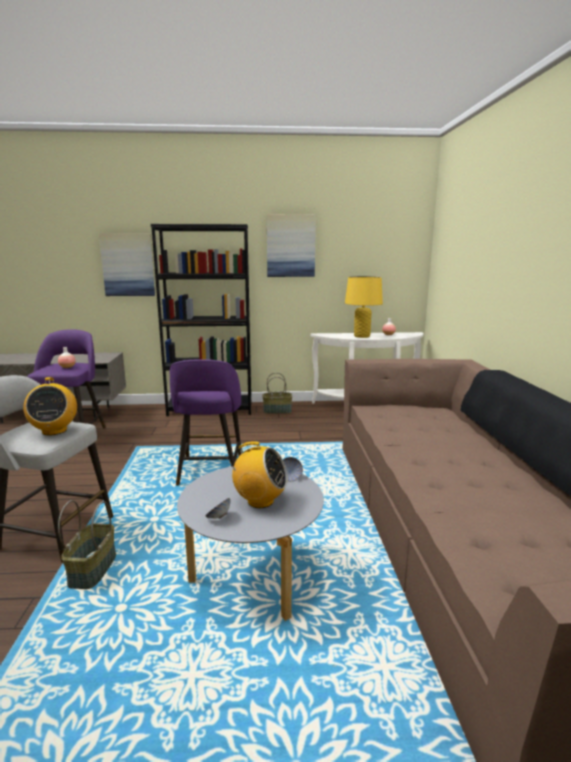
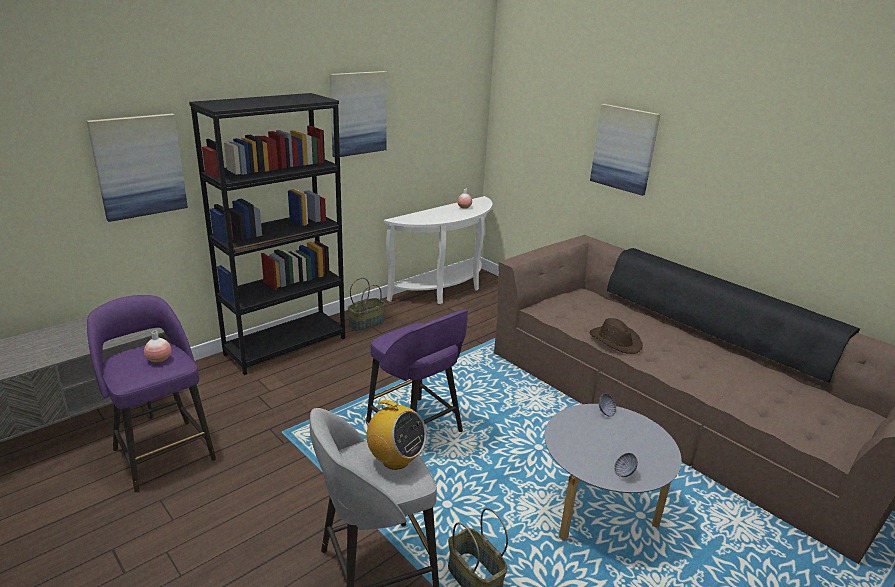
camera: 40 degrees left, 10 degrees up
(260, 501) = (623, 444): radio -> none
(362, 336) = (445, 215): yellow table lamp -> none
(400, 440) = (615, 341): none -> brown hat
(503, 265) = (624, 149): none -> picture

